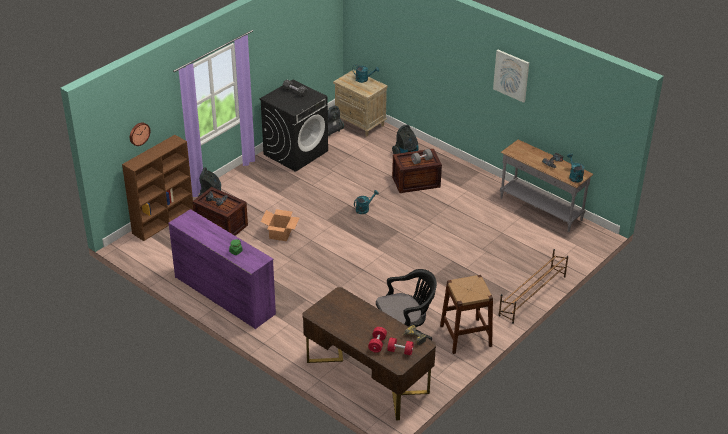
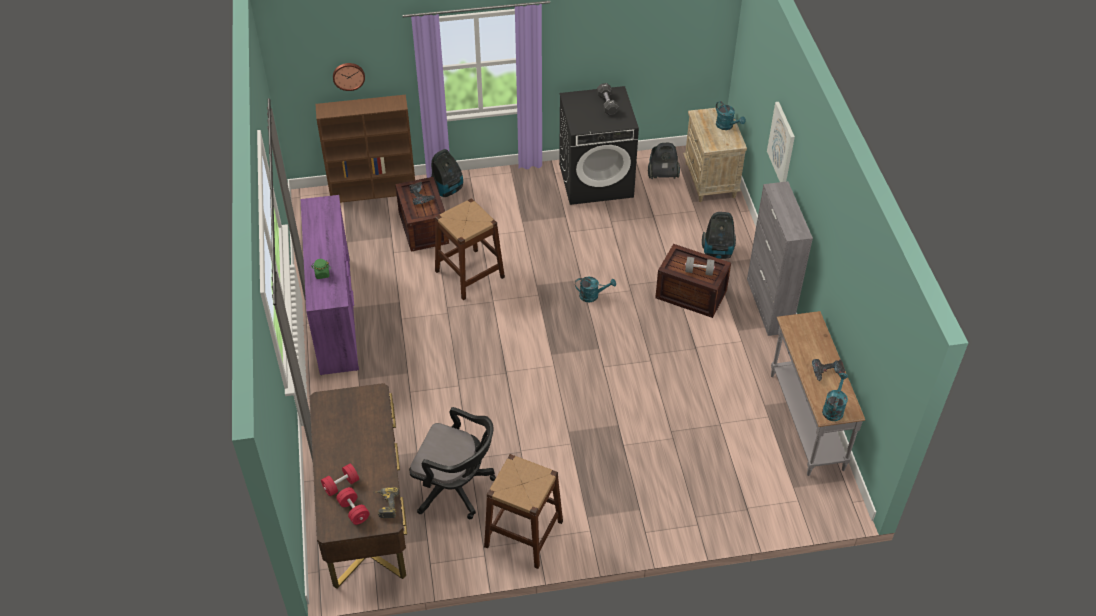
camera: 40 degrees right, 10 degrees up
(280, 234) = (469, 274): cardboard box -> brown stool
(461, 167) = (768, 306): none -> grey cabinet
(511, 75) = (833, 219): picture -> picture (782, 144)
(532, 296) = (660, 534): brown shoe rack -> none

